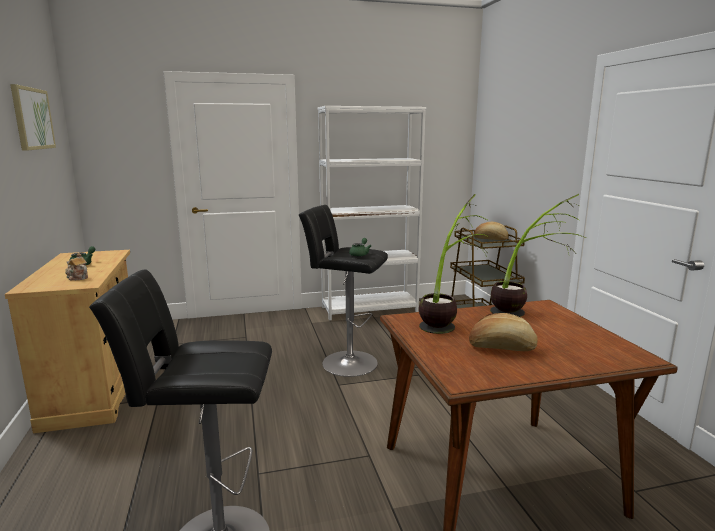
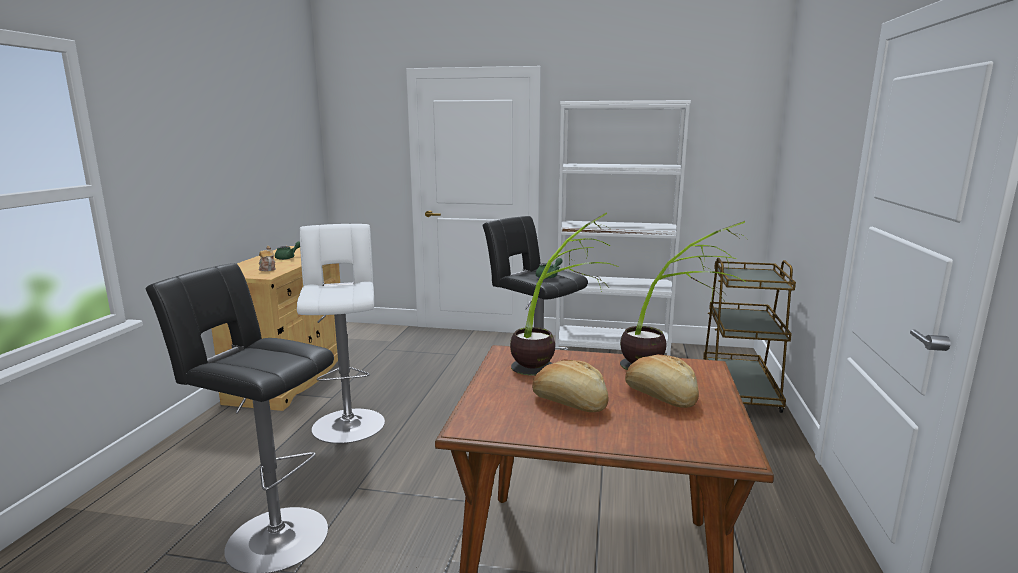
camera: 25 degrees right, 0 degrees up
(32, 118) = (269, 119): picture -> none
(196, 418) = (348, 422): none -> white stool
(490, 239) = (757, 277): bread -> bread (660, 396)

